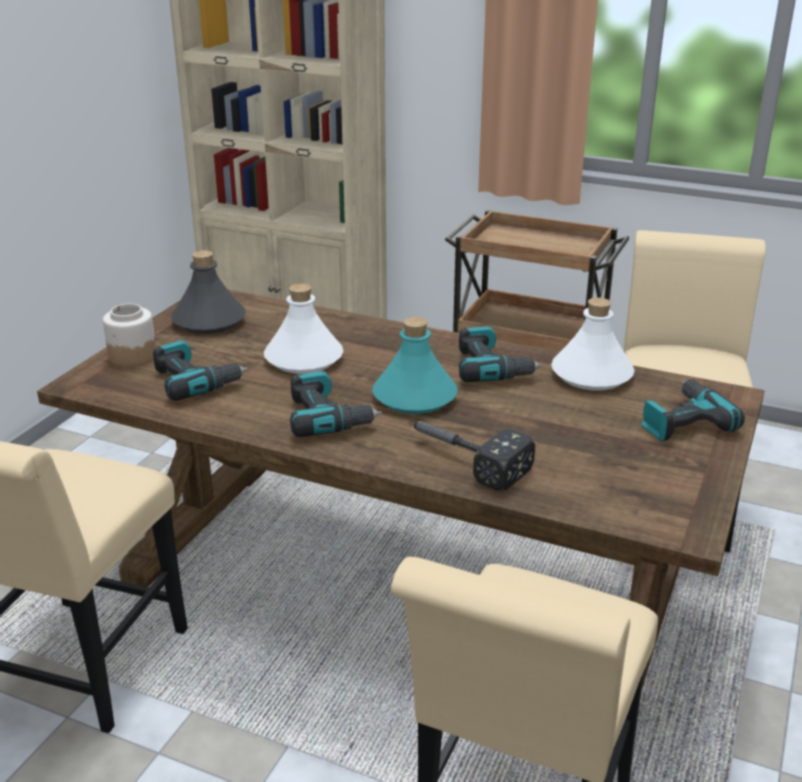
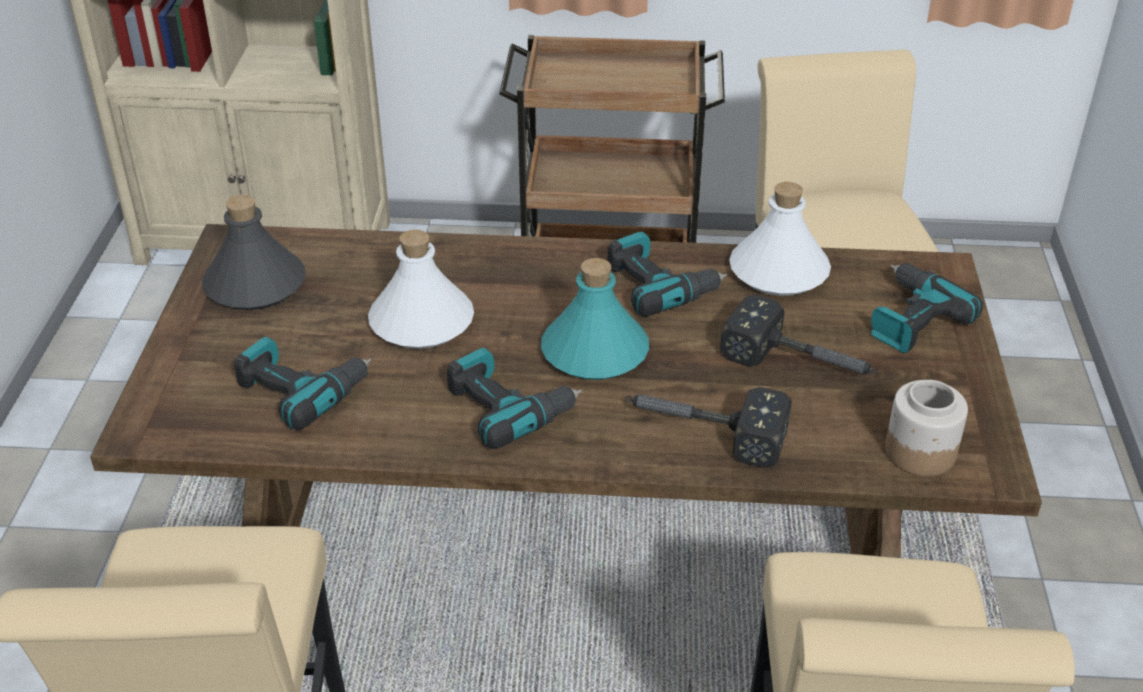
camera: 20 degrees left, 10 degrees up
(132, 356) = (187, 368): jar -> jar (919, 452)
(571, 432) = (802, 363): none -> hammer

